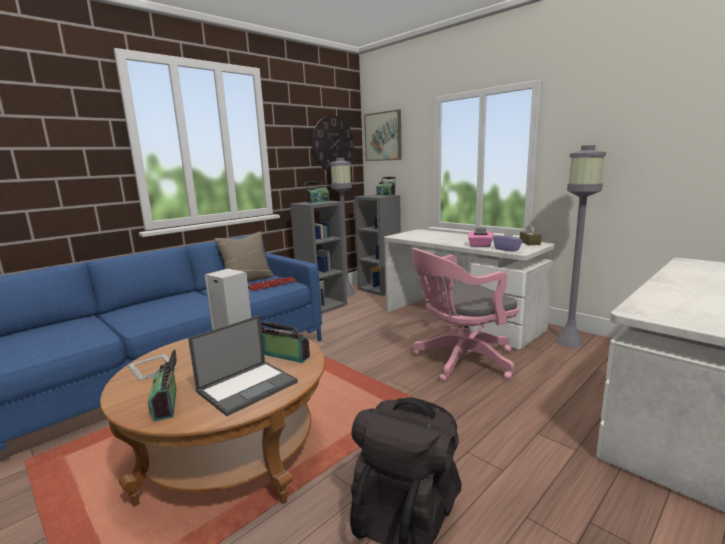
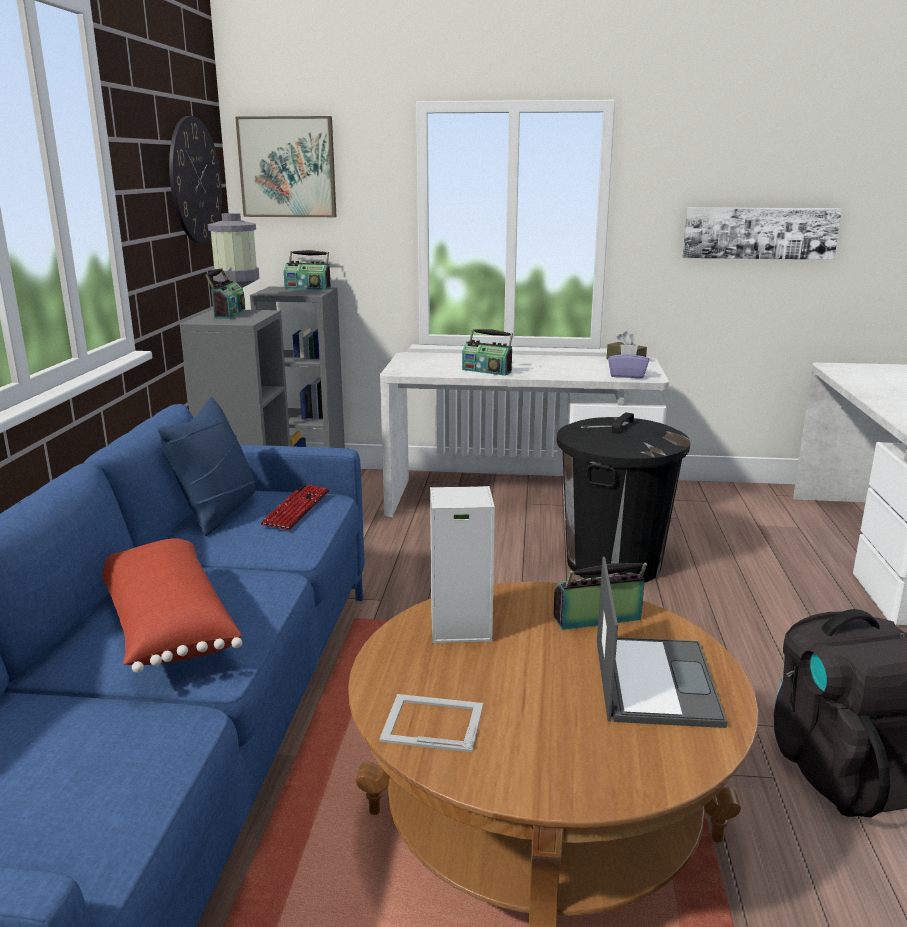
camera: 40 degrees left, 5 degrees up
(155, 309) = (164, 625): none -> red pillow
(167, 403) = (608, 755): radio -> radio (487, 371)
(247, 280) = (217, 512): beige pillow -> blue pillow
(460, 361) = (613, 563): pink office chair -> black trash can
(480, 245) = (577, 374): pink tissue box -> none
(569, 342) = (687, 498): grey floor lamp -> none
(643, 159) = (759, 233): none -> picture

